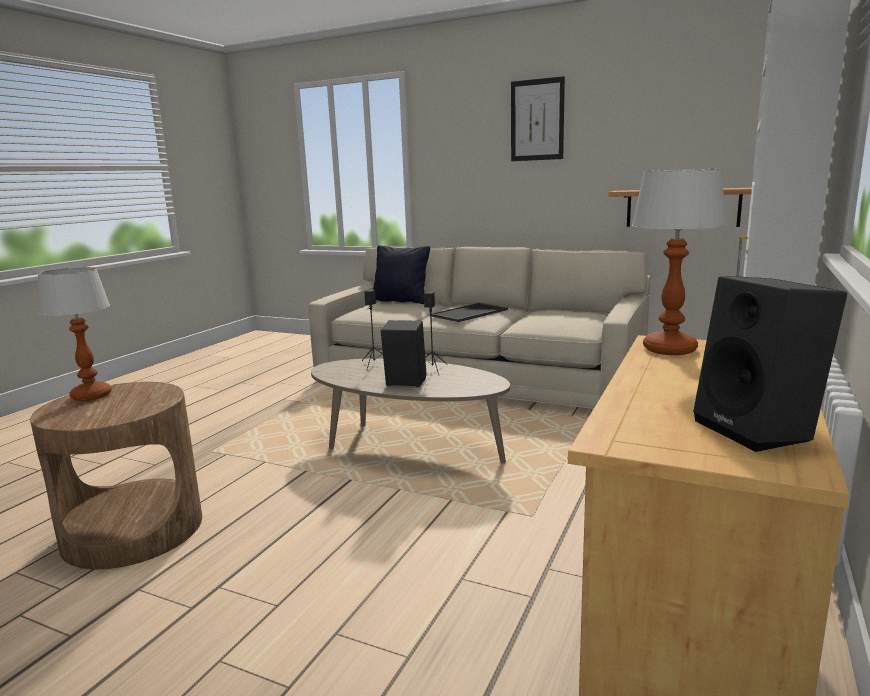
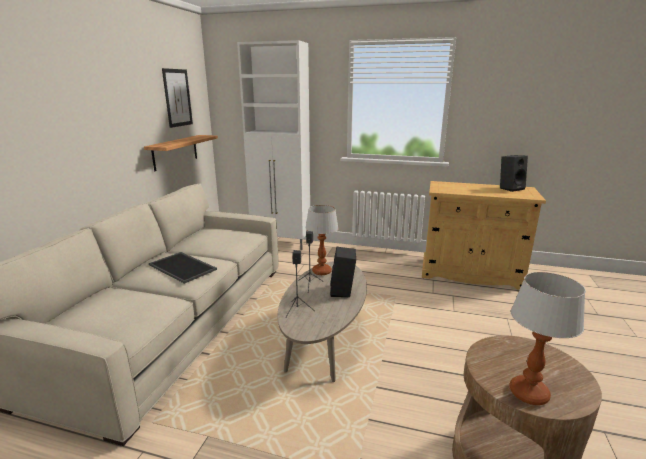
camera: 100 degrees left, 5 degrees up
(401, 301) = (81, 308): black pillow -> none
(537, 120) = (80, 88): picture -> picture (177, 98)
(670, 349) = (447, 190): table lamp -> table lamp (321, 271)

